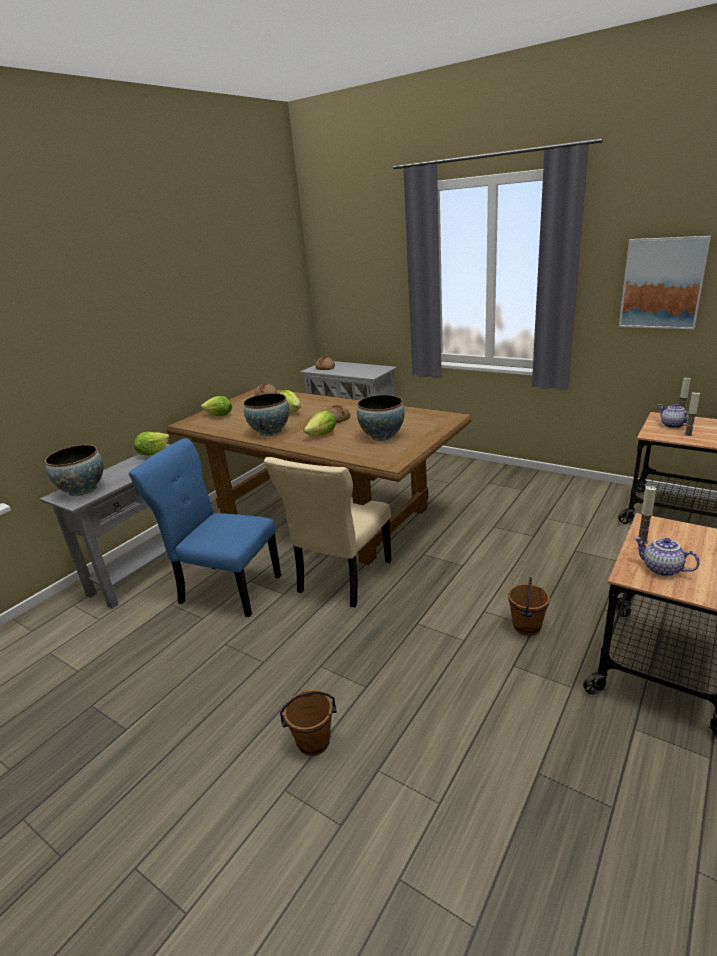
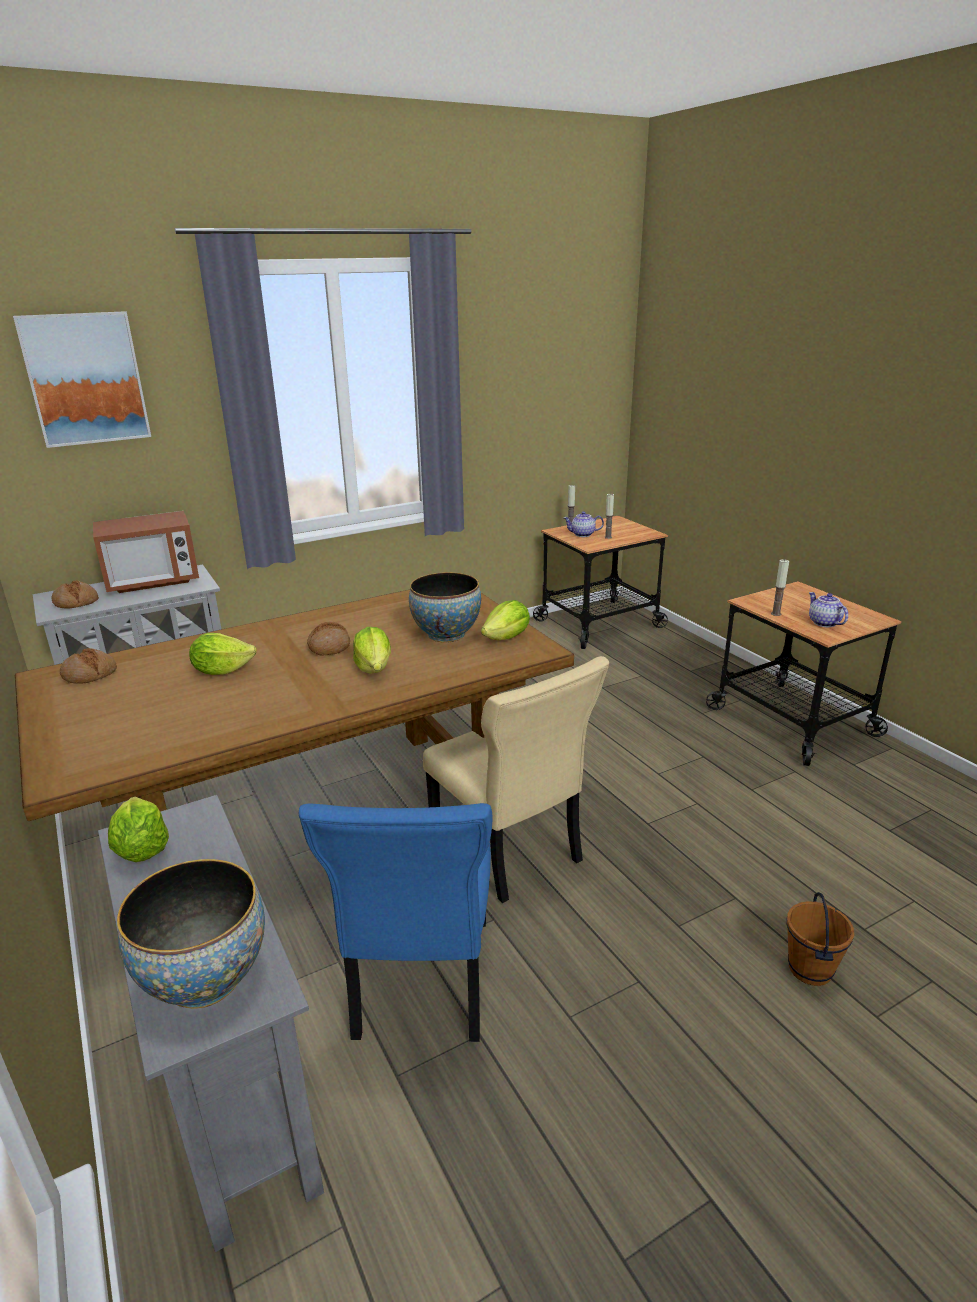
camera: 65 degrees left, 0 degrees up
(219, 416) = (101, 736): lettuce -> lettuce (507, 638)
(227, 588) = (421, 983): blue chair -> blue chair turned 45 degrees counterclockwise
(270, 432) = (285, 703): bowl -> none
(363, 368) = (153, 581): none -> microwave
(527, 627) = (700, 759): brown bucket -> none
(661, 569) = (823, 623): teapot -> teapot turned 90 degrees clockwise
(662, 283) = (528, 392): picture -> picture (85, 379)

